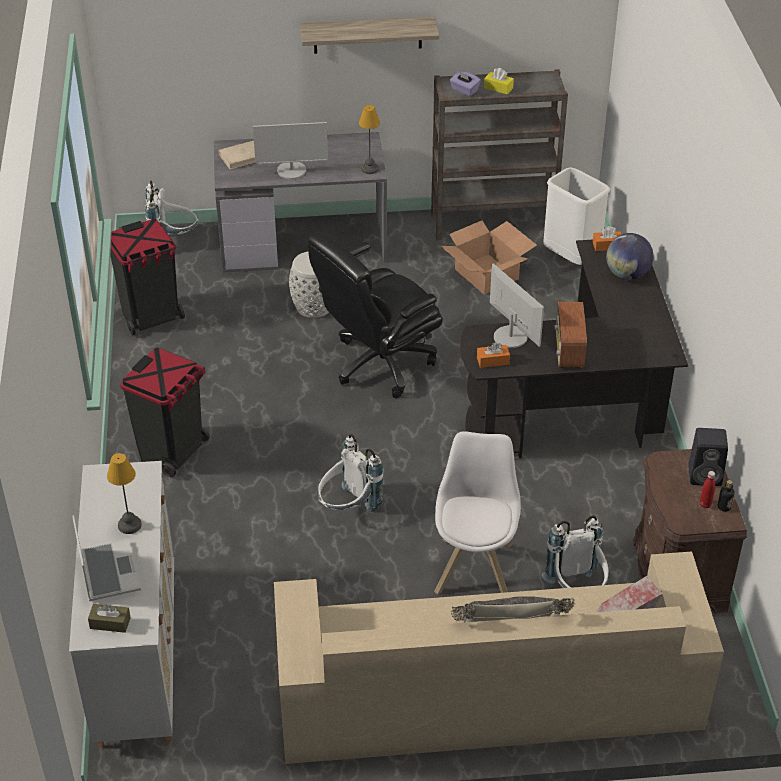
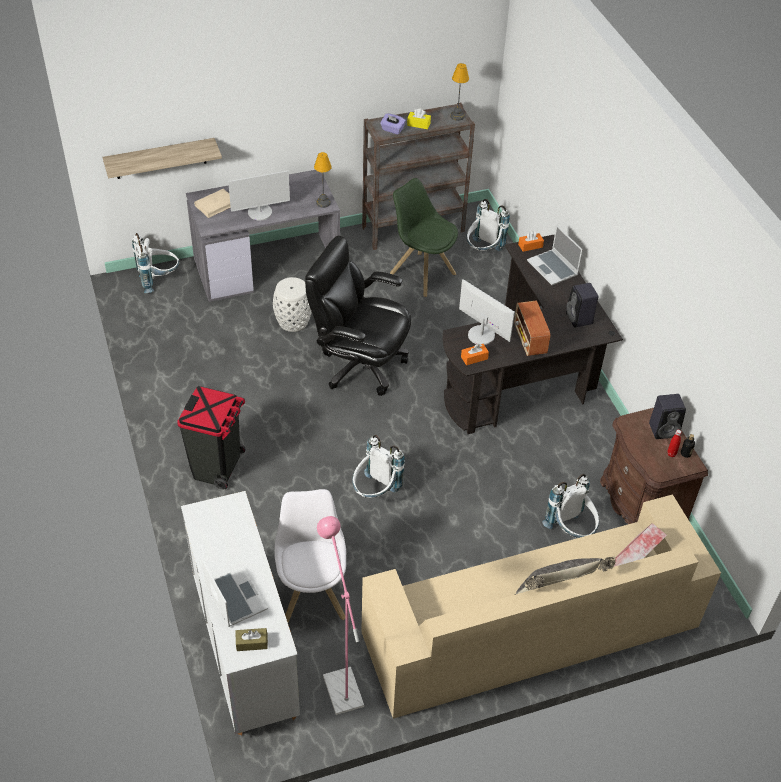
camera: 15 degrees left, 5 degrees up
(130, 525) = (239, 553): table lamp -> table lamp (457, 116)
(151, 317) = (161, 350): black trash can -> none
(236, 712) = (340, 683): none -> pink floor lamp
(367, 35) = (309, 92): shelf -> shelf (160, 158)
(377, 364) = (359, 364): black office chair -> black office chair turned 75 degrees clockwise
(474, 568) = (488, 526): white chair -> white chair (312, 594)
(487, 274) = (422, 273): cardboard box -> green chair
(571, 258) = (483, 252): white trash can -> white backpack
(627, 274) = (553, 268): globe -> laptop
(640, 335) = (580, 319): none -> black speaker

